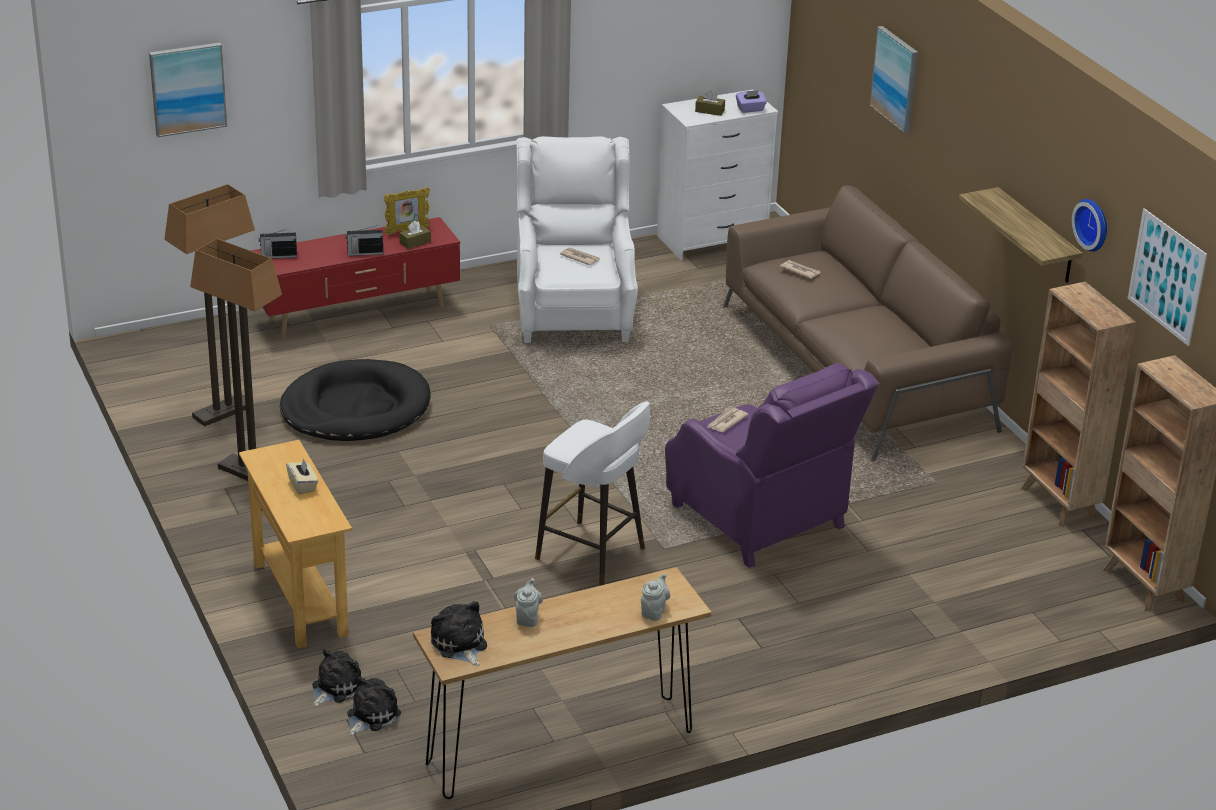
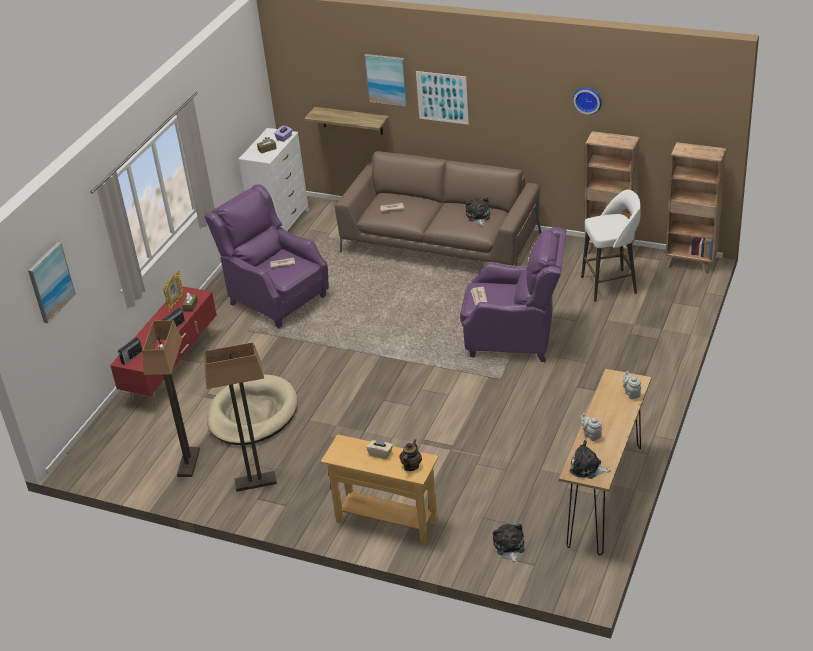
camera: 40 degrees left, 5 degrees up
(308, 517) = (411, 466): none -> teapot
(335, 687) = (473, 547): plush toy -> plush toy (478, 217)
(355, 408) = (252, 414): black dog bed -> beige dog bed
(572, 312) = (276, 299): white armchair -> purple armchair
(593, 555) = (476, 403): white stool -> white stool (610, 285)
(1036, 237) = (540, 123): shelf -> shelf (352, 120)
(1166, 276) = (655, 105): picture -> picture (442, 97)

